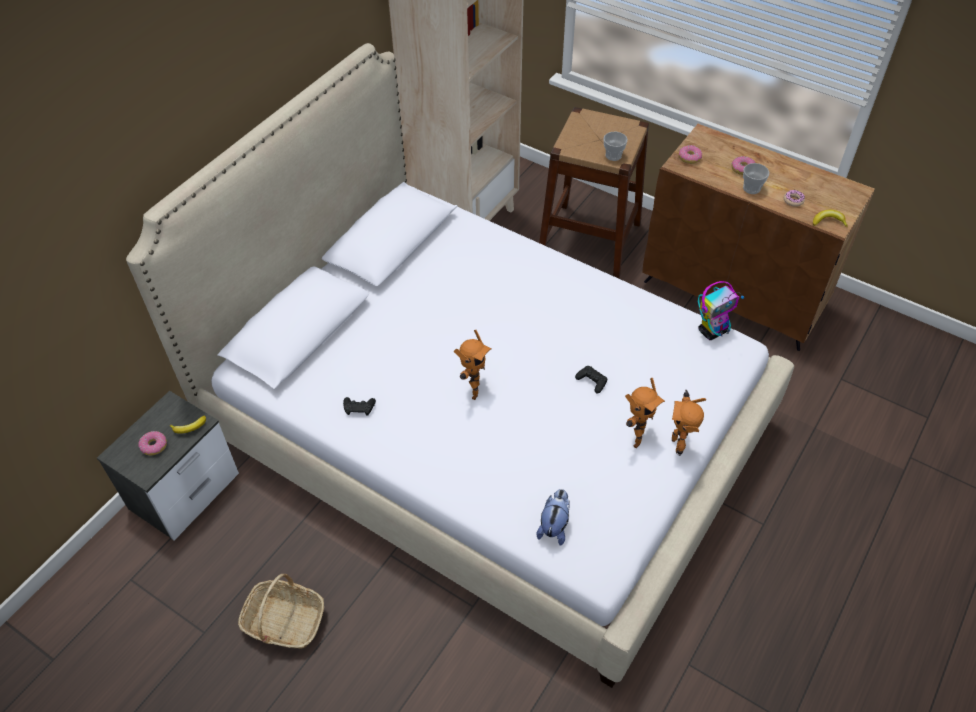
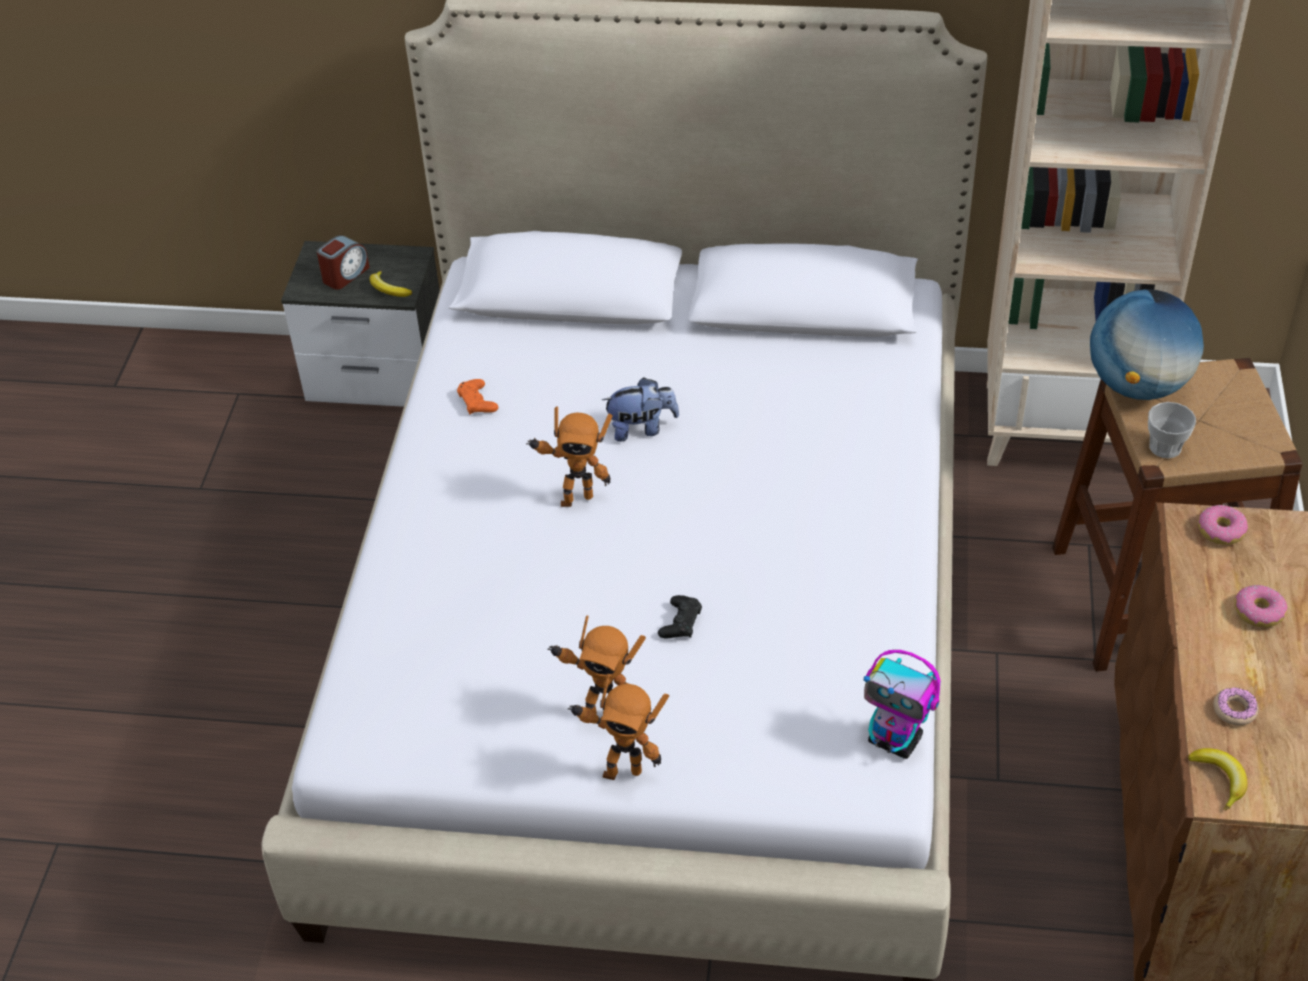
camera: 65 degrees right, 5 degrees down
(154, 446) = (345, 275): donut -> alarm clock
(284, 621) = (247, 551): basket -> none
(359, 408) = (477, 402): black game controller -> orange game controller
(554, 526) = (390, 672): plush toy -> plush toy (641, 428)
(568, 146) = (1137, 385): none -> globe
(679, 444) = (621, 769): toy robot -> toy robot turned 150 degrees counterclockwise
(751, 188) = (1214, 640): cup -> none

